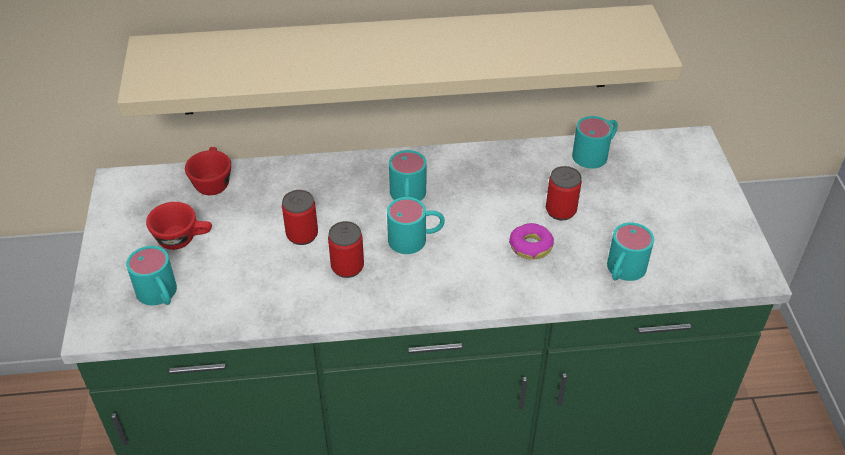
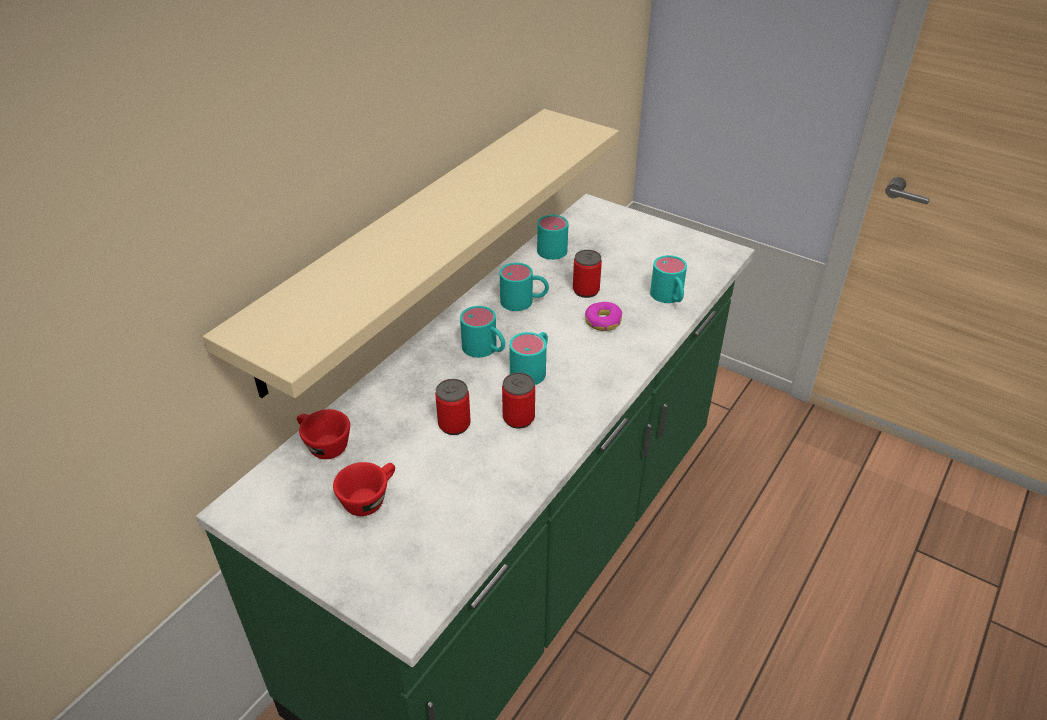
camera: 50 degrees left, 5 degrees down
(160, 296) = (420, 548): turquoise mug -> turquoise mug (524, 301)

